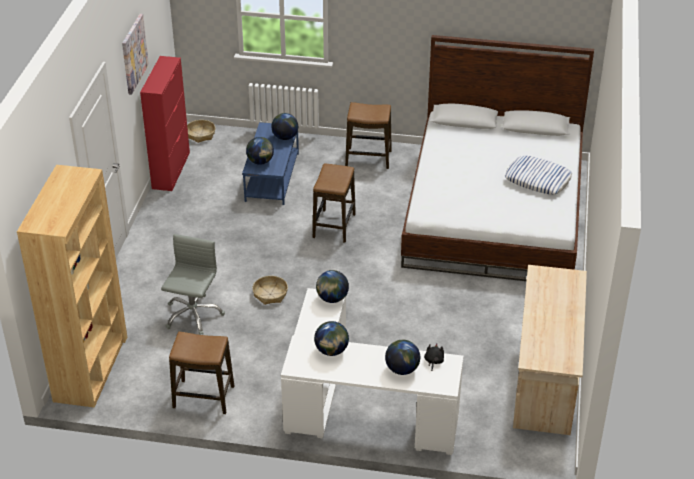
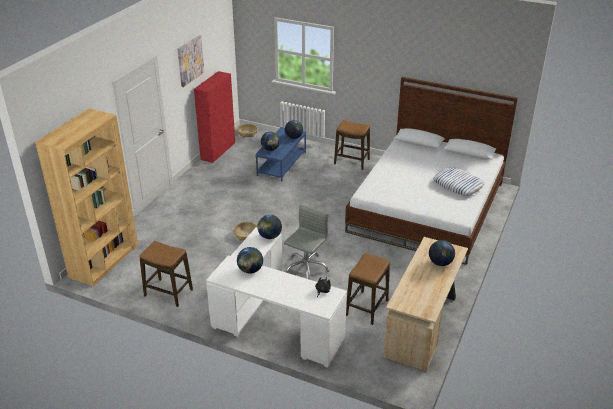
camera: 15 degrees right, 5 degrees down
(193, 315) = (188, 239): grey office chair -> grey office chair (306, 268)
(334, 226) = (309, 199): stool -> stool (367, 308)
(402, 369) = (296, 292): globe -> globe (440, 263)

